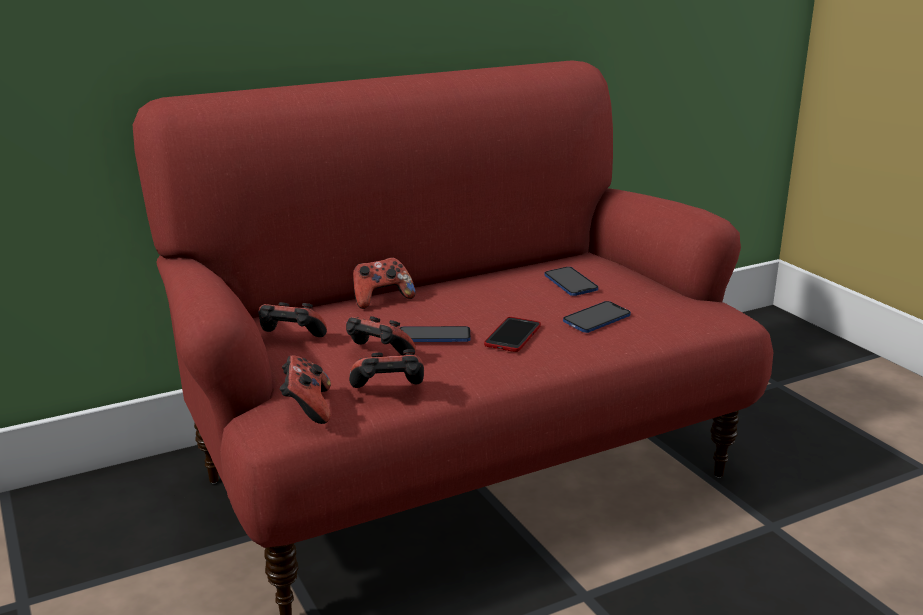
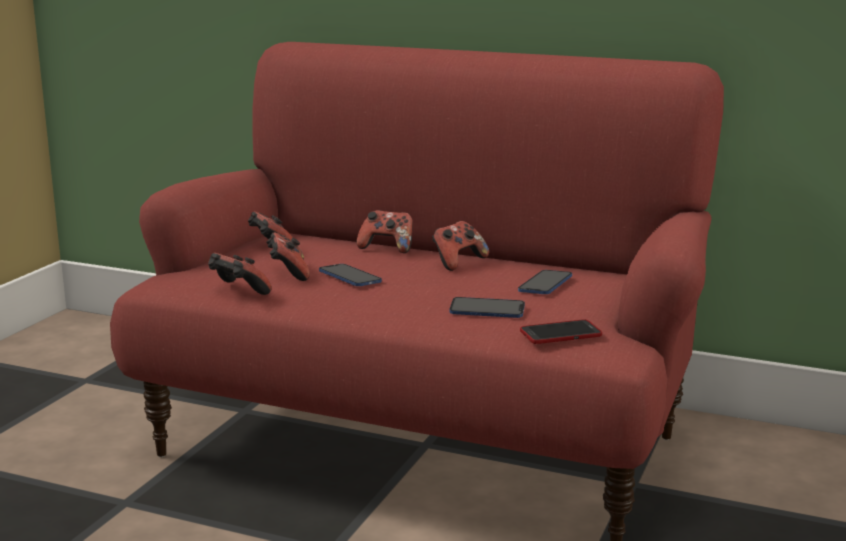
camera: 50 degrees right, 5 degrees down
(307, 408) = (180, 281): game controller -> game controller (458, 262)
(513, 336) = (397, 296): phone -> phone (560, 334)

